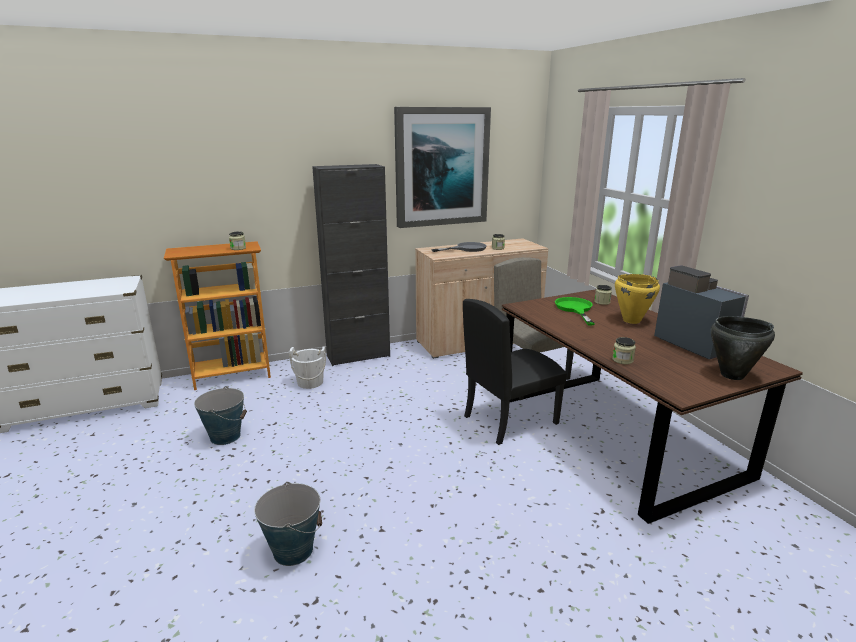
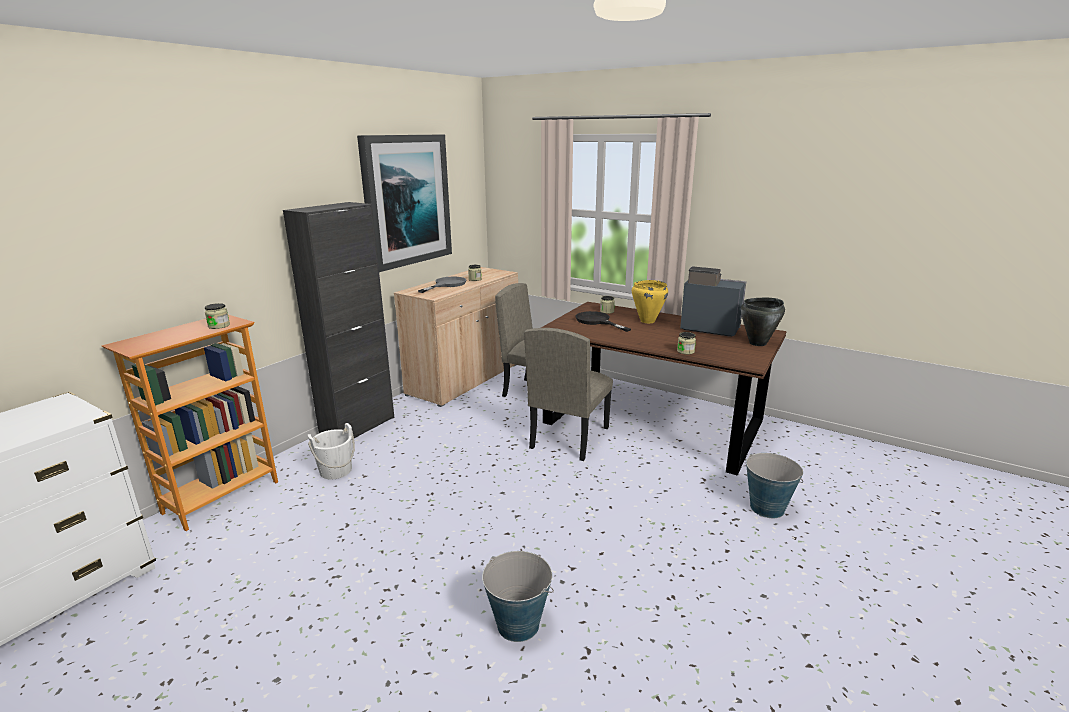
camera: 35 degrees left, 0 degrees up
(225, 436) = (302, 561): bucket -> bucket (766, 508)
(510, 419) = (569, 437): black chair -> beige chair
(575, 309) = (597, 321): green frying pan -> black frying pan

